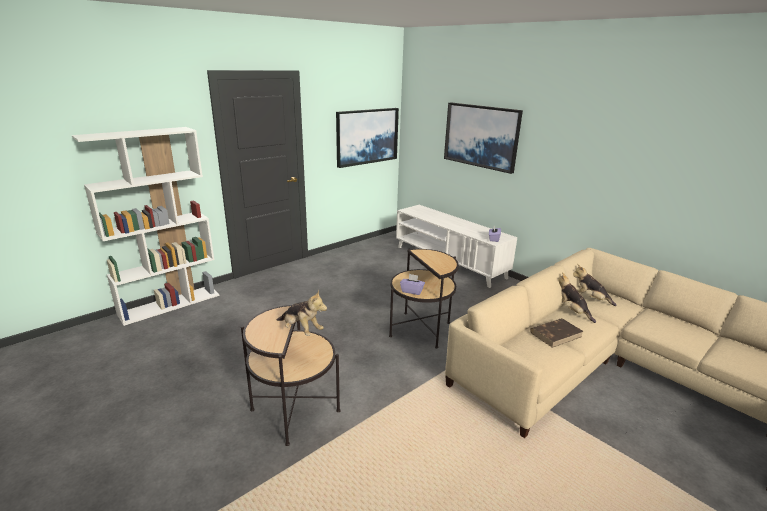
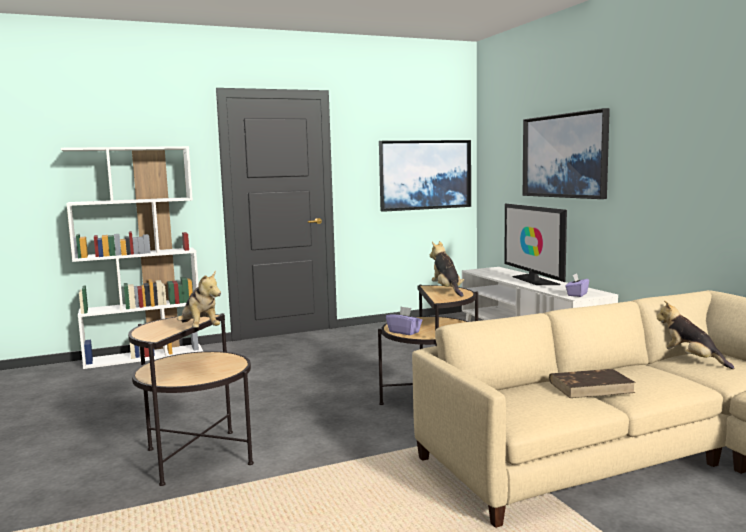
camera: 20 degrees right, 15 degrees down
(454, 222) = (533, 280): none -> television
(571, 311) = (643, 369): plush toy -> plush toy (447, 290)

